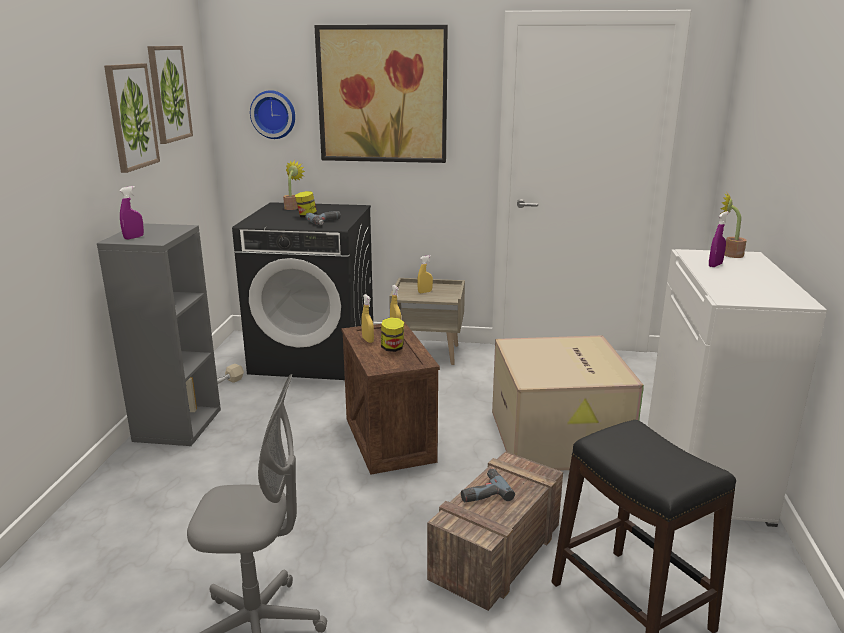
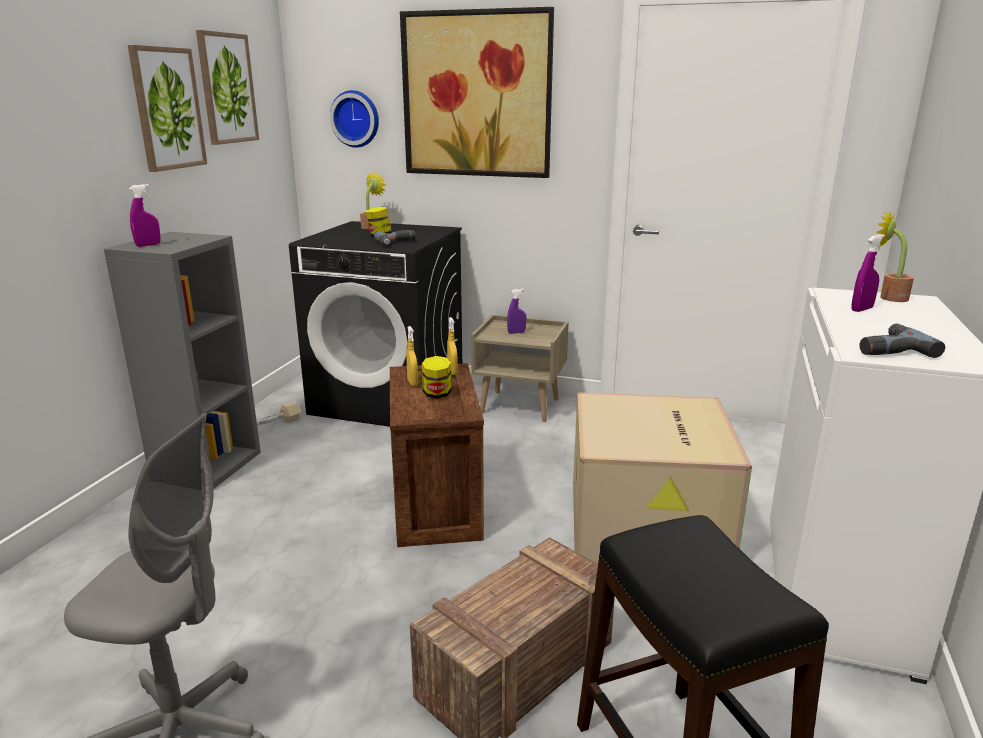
camera: 10 degrees right, 0 degrees up
(425, 292) = (516, 332): yellow spray bottle -> purple spray bottle
(482, 491) = (498, 589): power drill -> power drill (887, 348)

